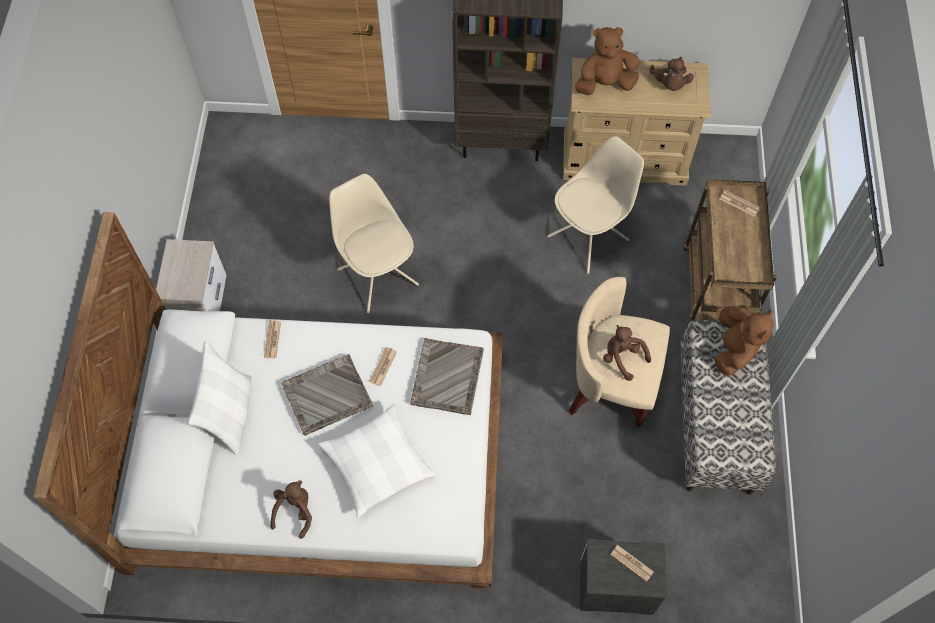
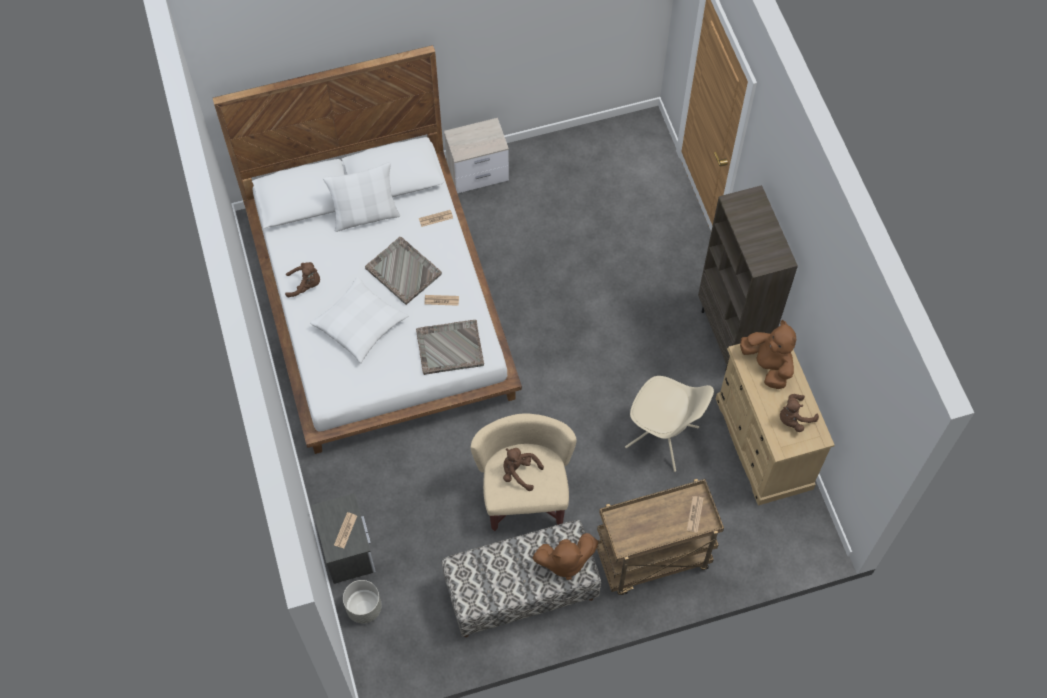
camera: 70 degrees right, 0 degrees up
(377, 275) = (554, 286): beige chair -> none
(622, 357) = (519, 472): brown plush toy -> brown plush toy turned 90 degrees counterclockwise
(690, 589) = (363, 607): none -> grey planter

